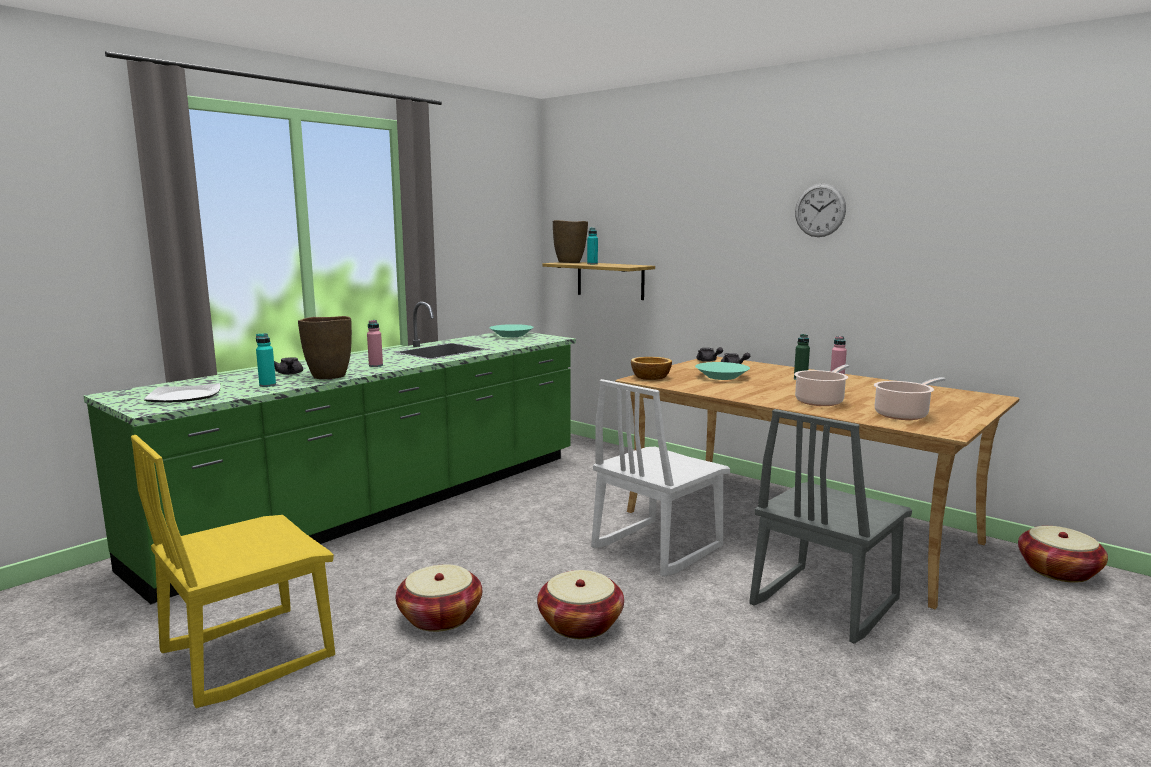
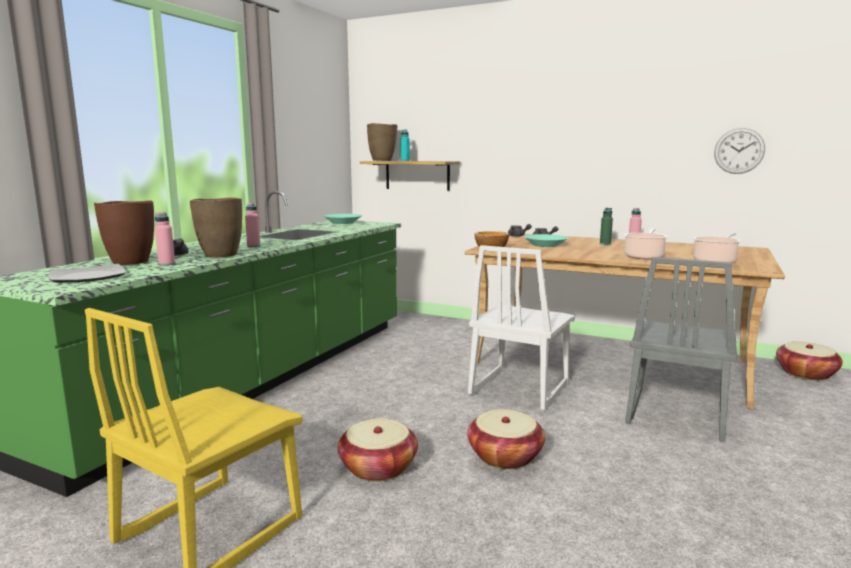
camera: 15 degrees left, 0 degrees up
(239, 381) = (130, 262): none -> brown vase
(267, 385) = (166, 264): turquoise bottle -> pink bottle
(820, 210) = (605, 111): wall clock -> wall clock (739, 151)

